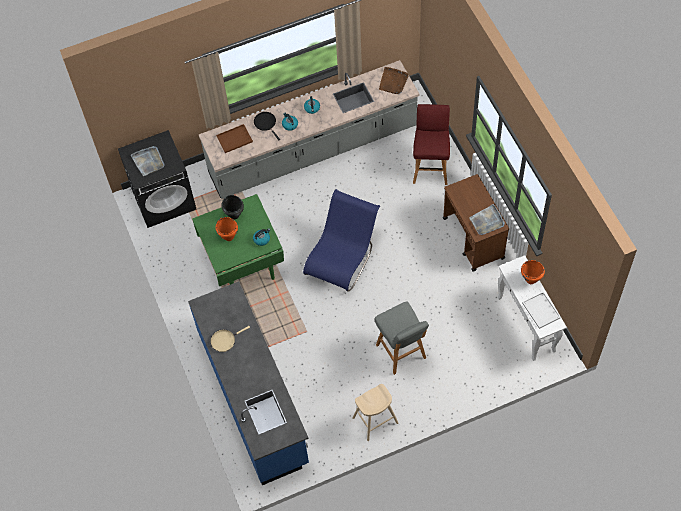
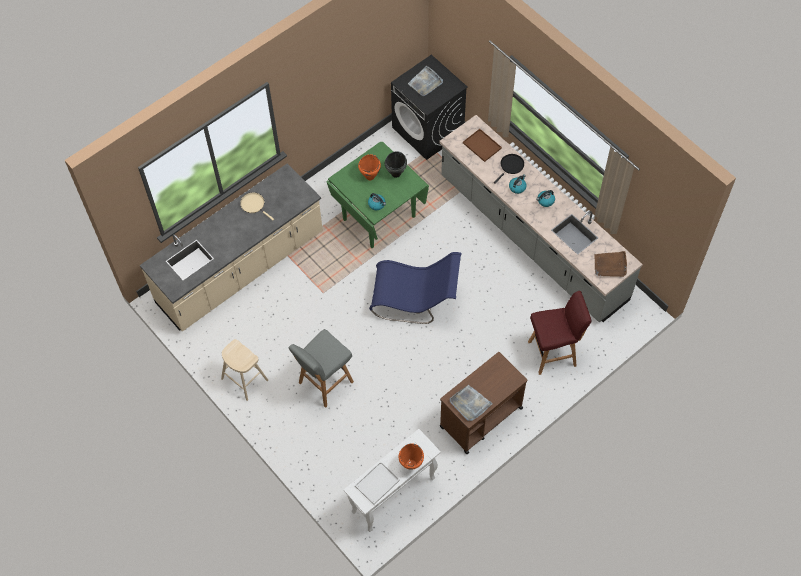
camera: 70 degrees right, 0 degrees up
(253, 397) = (241, 269): blue counter -> beige counter

